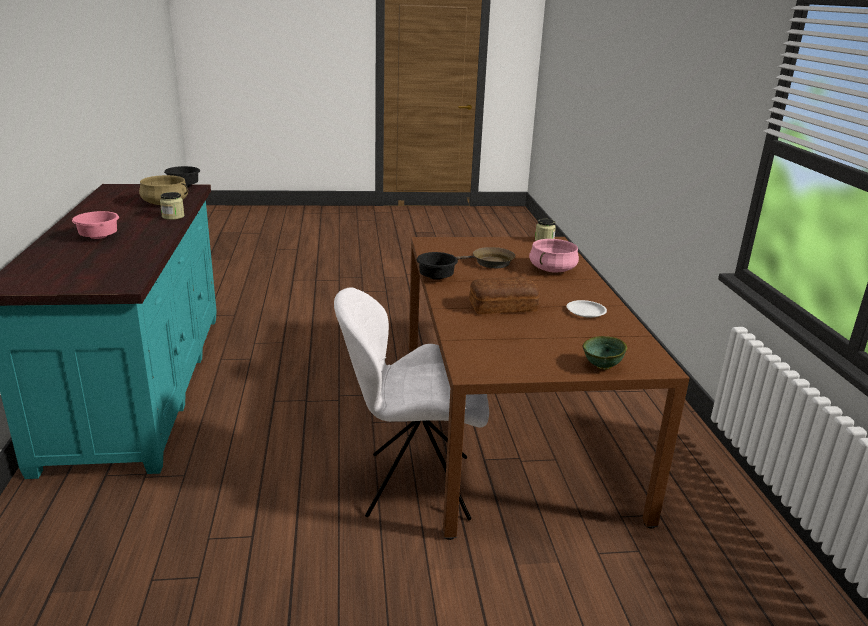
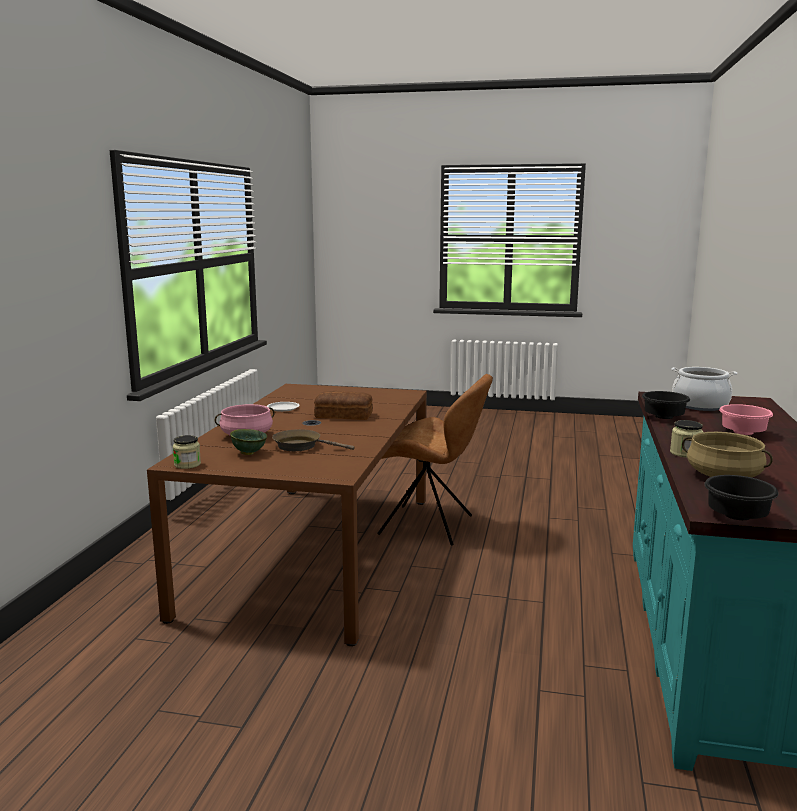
camera: 160 degrees left, 10 degrees down
(90, 271) = (700, 405): none -> cooking pot
(413, 485) = (430, 526): white chair -> brown chair
(437, 277) = (373, 438): black bowl -> black bowl (662, 417)
(602, 367) = (327, 388): green bowl -> green bowl (249, 453)

